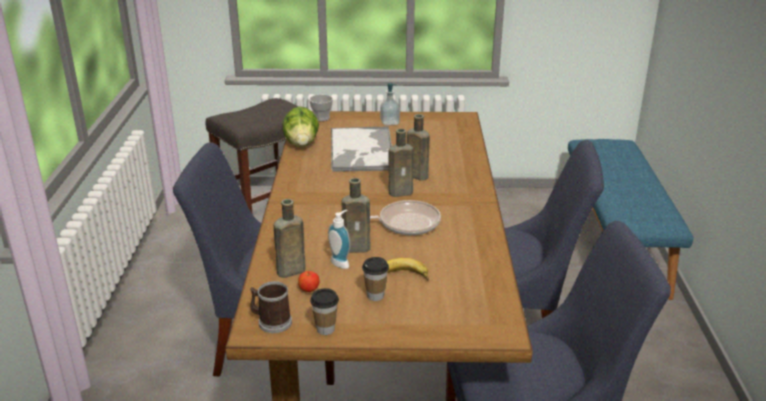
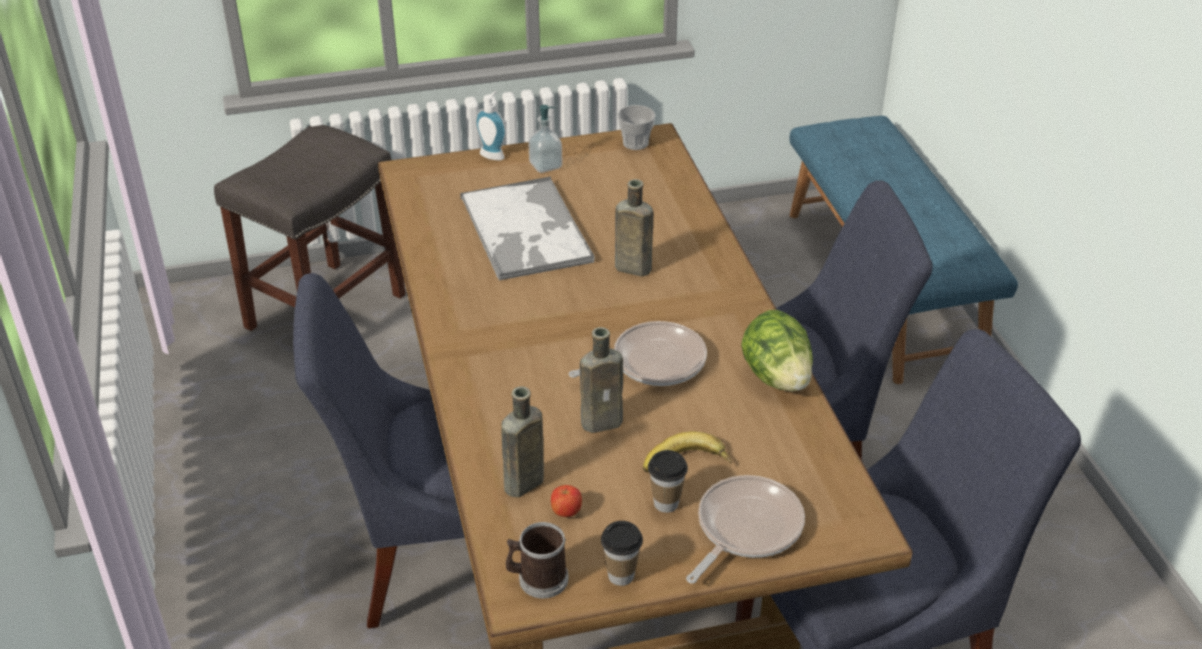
camera: 15 degrees left, 10 degrees up
(301, 144) = (424, 231): lettuce -> lettuce (776, 377)
(321, 118) = (431, 171): cup -> cup (635, 143)
(341, 262) = (591, 453): soap dispenser -> soap dispenser (493, 154)
(402, 192) = (624, 304): brown bottle -> none
(421, 318) = (745, 528): none -> frying pan

